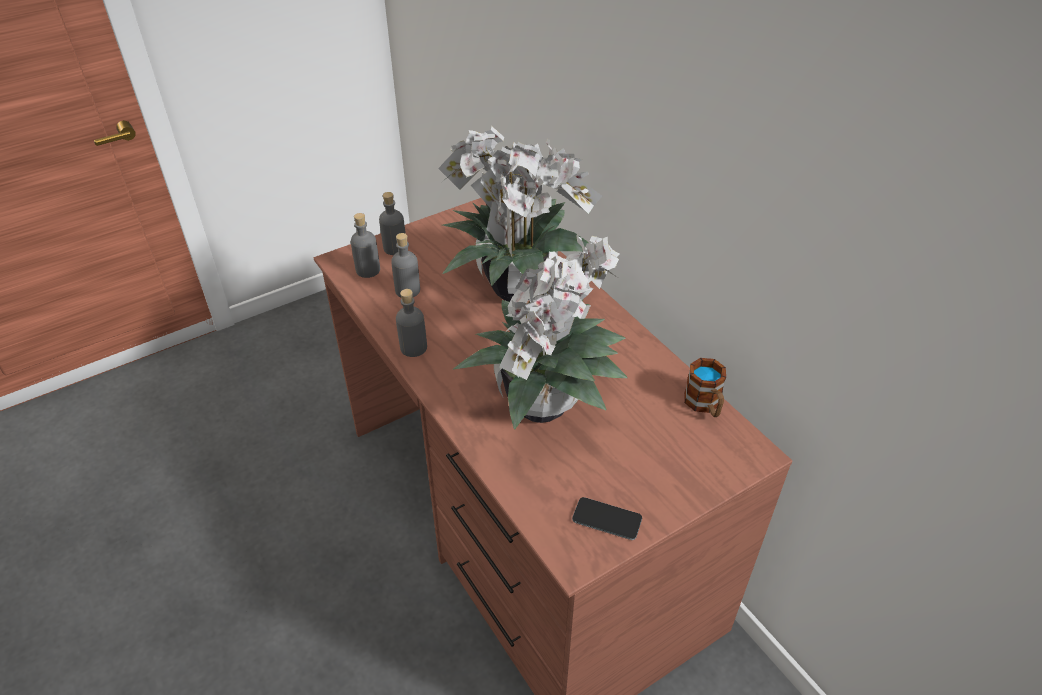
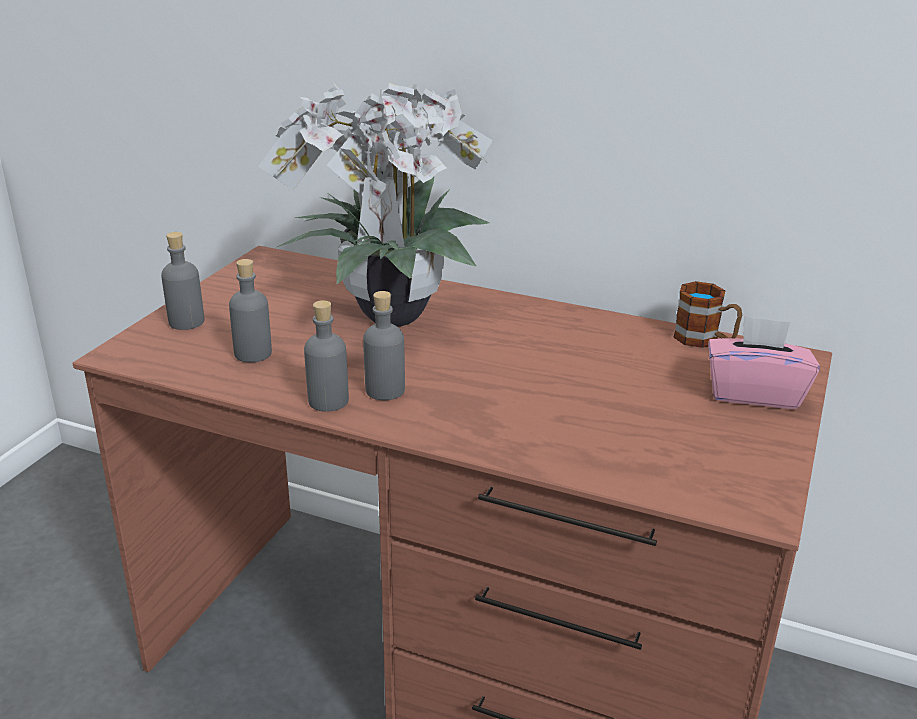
camera: 35 degrees left, 15 degrees down
(368, 270) = (172, 351): grey bottle -> grey bottle (385, 390)
(546, 405) = (553, 395): potted plant -> none
(607, 519) = (744, 462): phone -> none
(683, 468) = (754, 393): none -> pink tissue box

